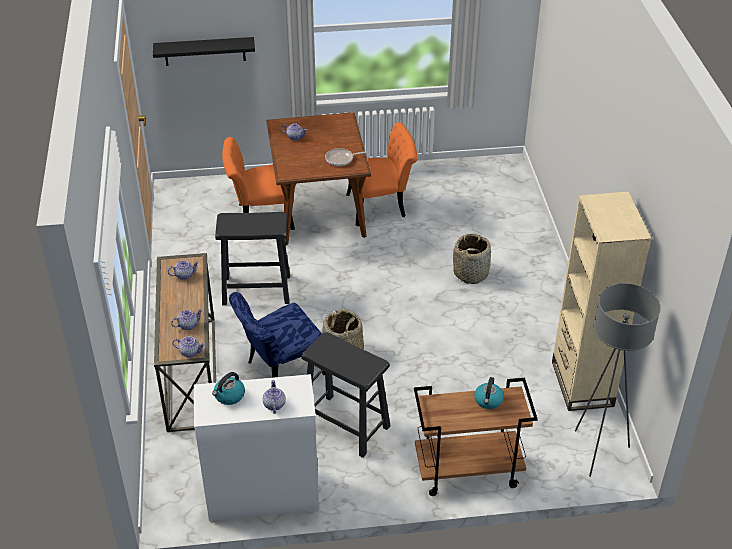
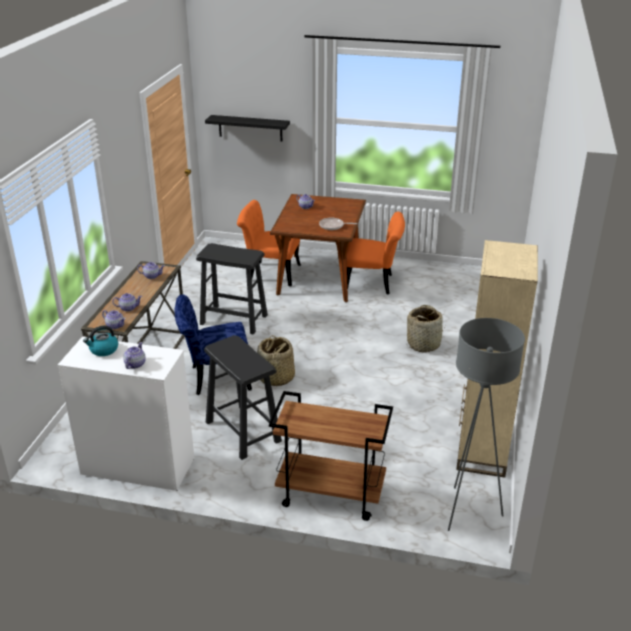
camera: 20 degrees right, 10 degrees down
(488, 401) = (349, 419): kettle -> none

